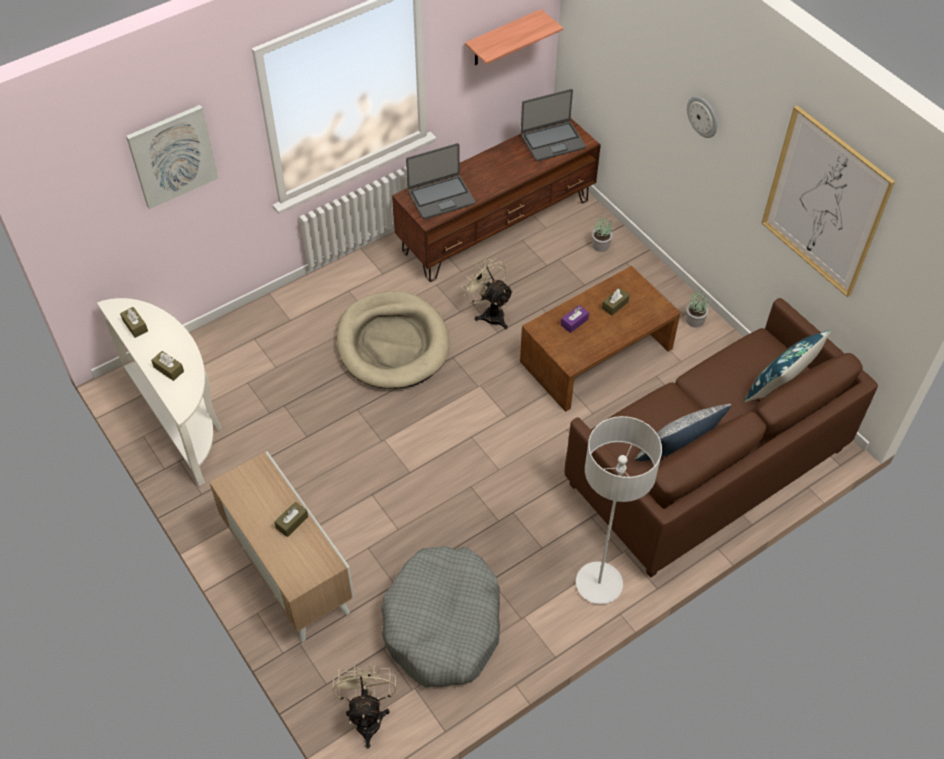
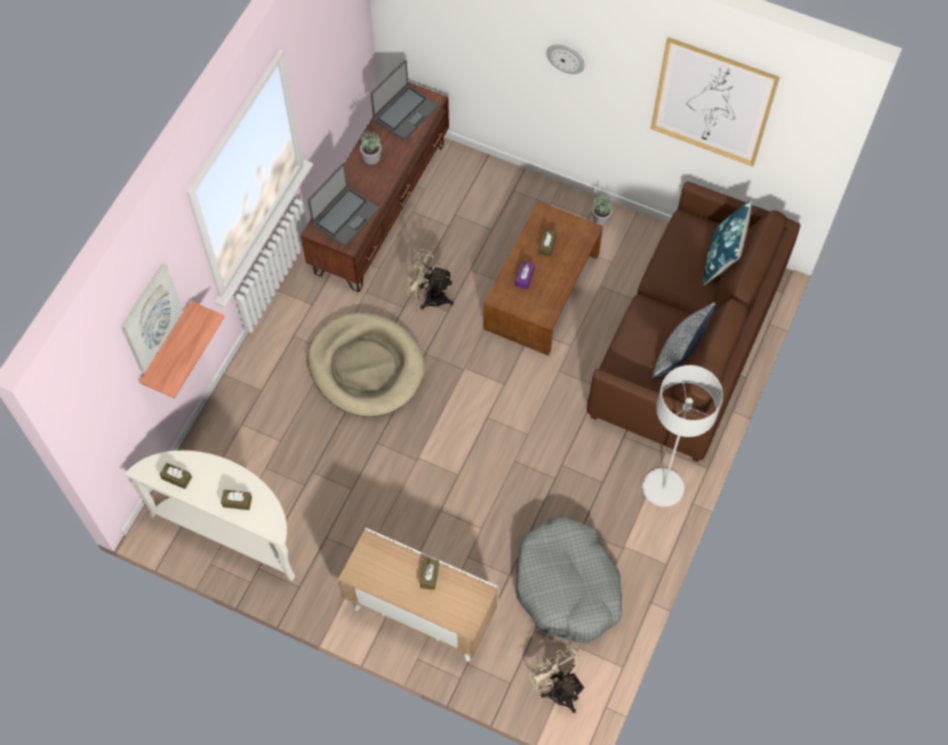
camera: 30 degrees left, 10 degrees up
(503, 38) = (339, 48): shelf -> shelf (168, 348)
(600, 246) = (482, 184): potted plant -> potted plant (371, 157)

